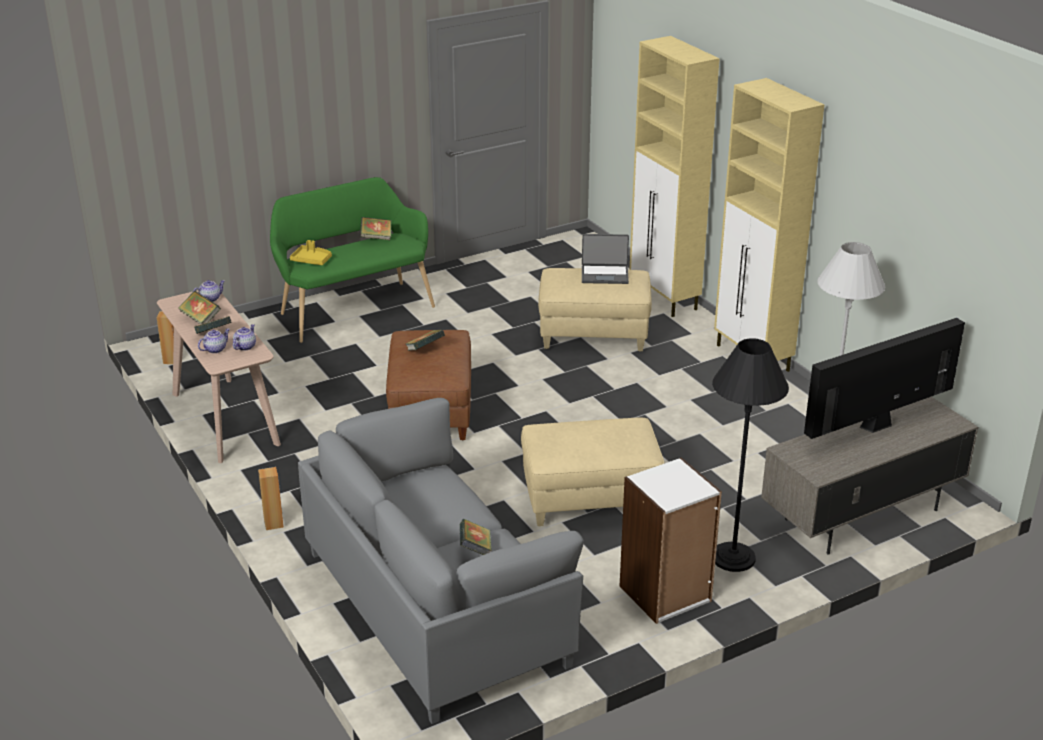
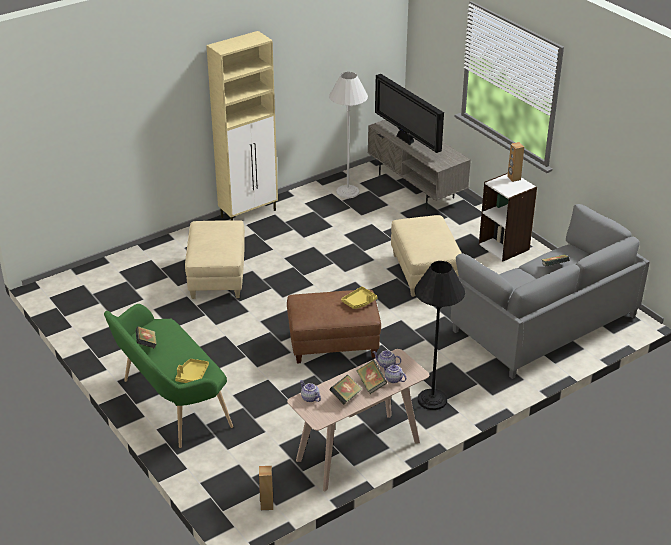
camera: 95 degrees left, 5 degrees up
(273, 524) = (485, 401): brown speaker -> brown speaker (513, 178)
(425, 350) = (328, 307): book -> none
(430, 372) = (359, 302): none -> yellow tray
(604, 275) = (206, 235): laptop -> none
(664, 299) = (162, 247): beige cabinet -> none
(733, 557) = (465, 226): black floor lamp -> black floor lamp (432, 400)

